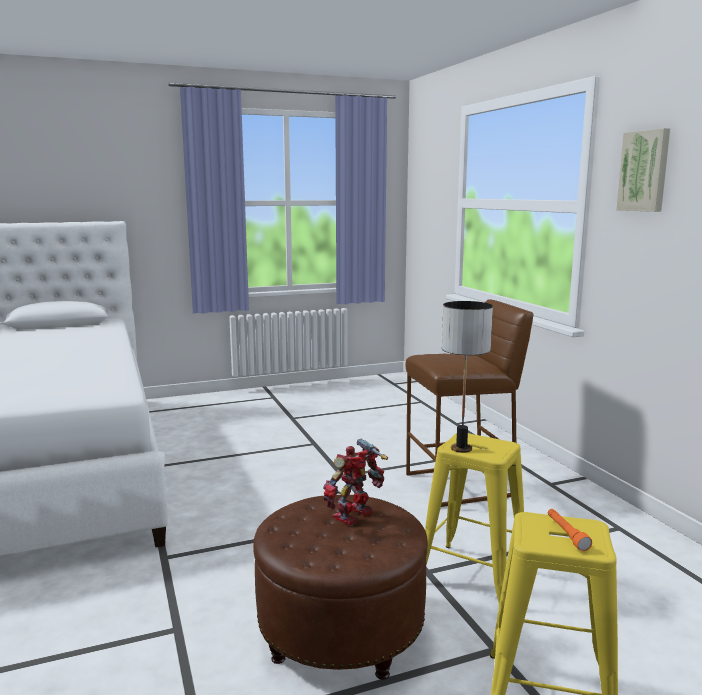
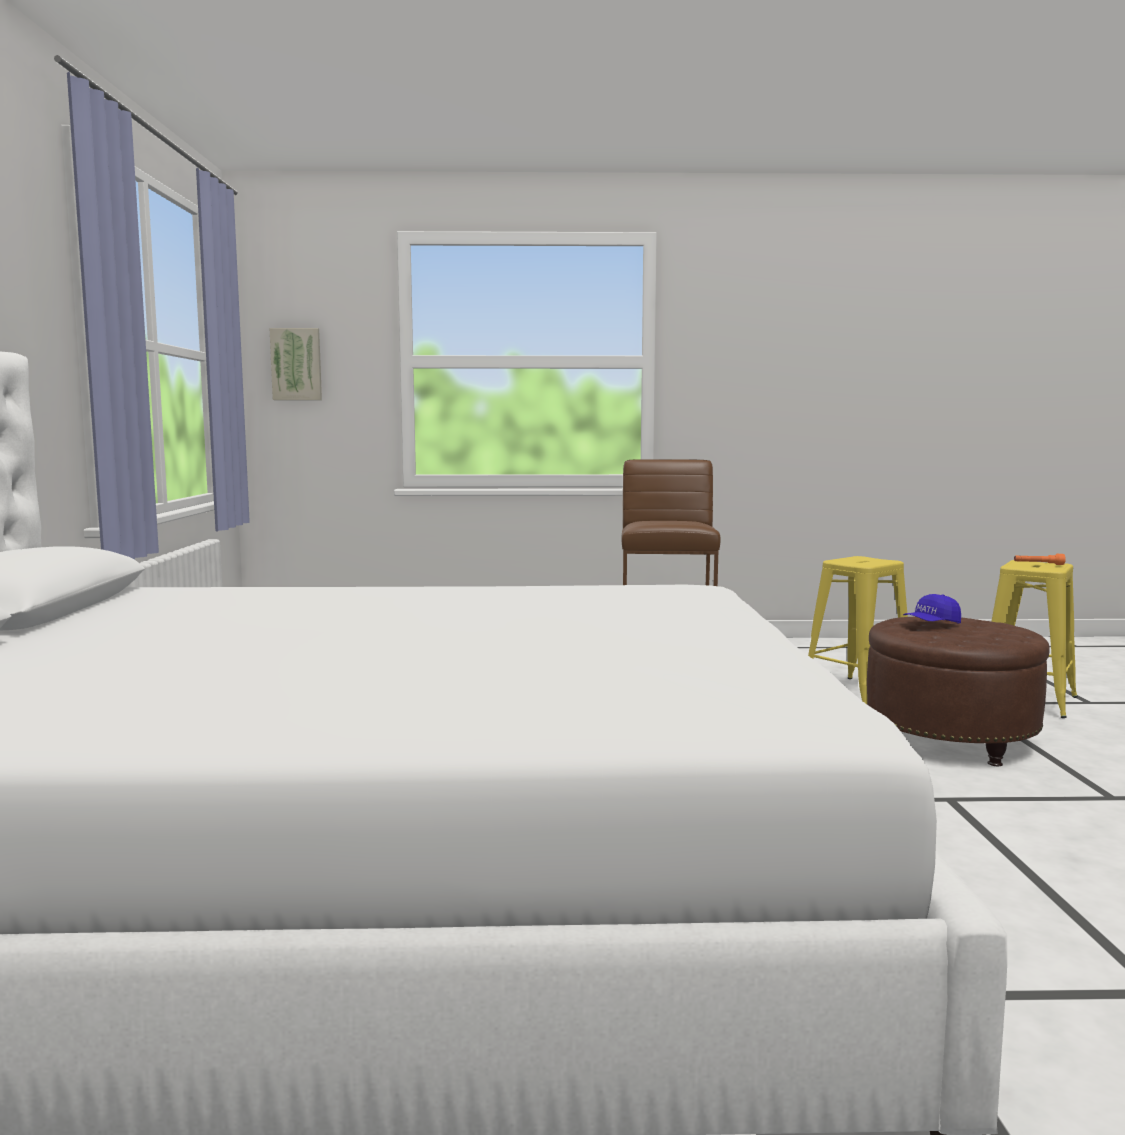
camera: 70 degrees left, 5 degrees down
(355, 516) = (931, 624): toy robot -> blue cap
(462, 449) = (870, 563): table lamp -> none
(644, 171) = (727, 328): picture -> picture (296, 364)

